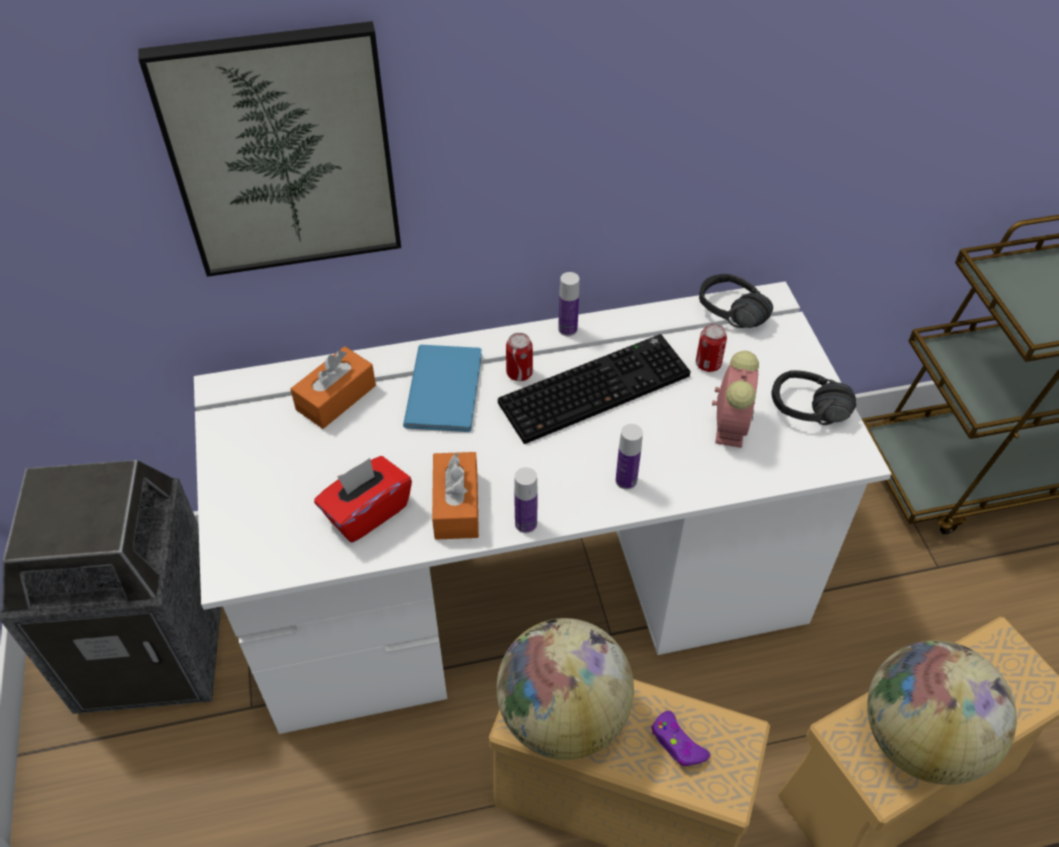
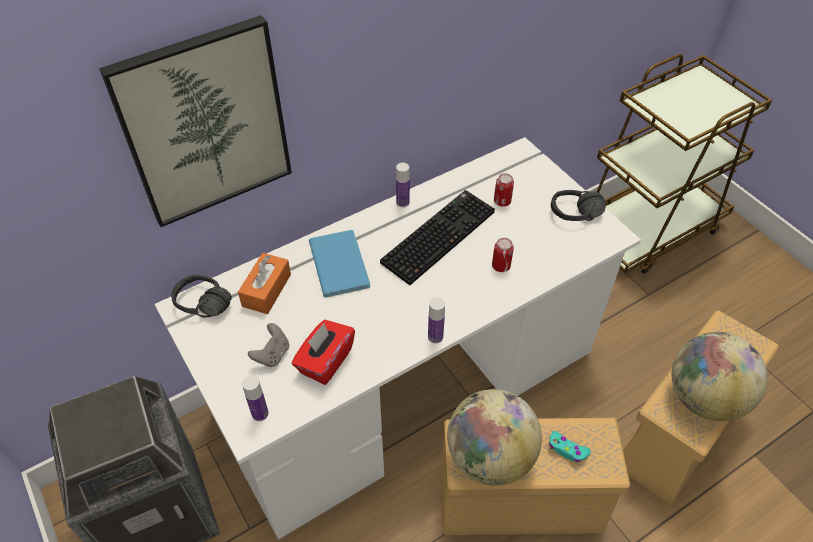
camera: 20 degrees left, 0 degrees up
(305, 483) = (272, 354): none -> grey game controller
(456, 505) = (384, 338): orange tissue box -> none
(519, 373) = (384, 239): can -> can (501, 266)
(626, 480) = (486, 290): bottle -> bottle (260, 413)
(677, 744) = (567, 450): purple game controller -> turquoise game controller
(726, 318) = (499, 169): black headphones -> black headphones (199, 310)
(730, 424) = (533, 235): alarm clock -> none

